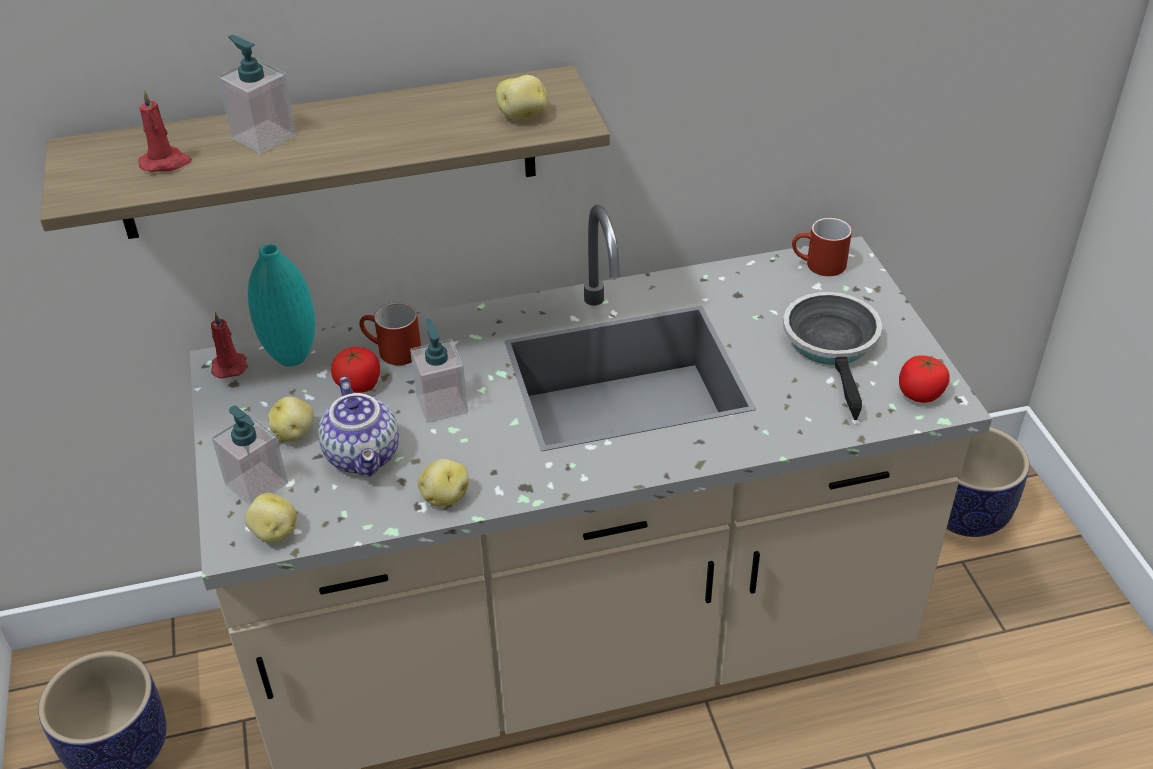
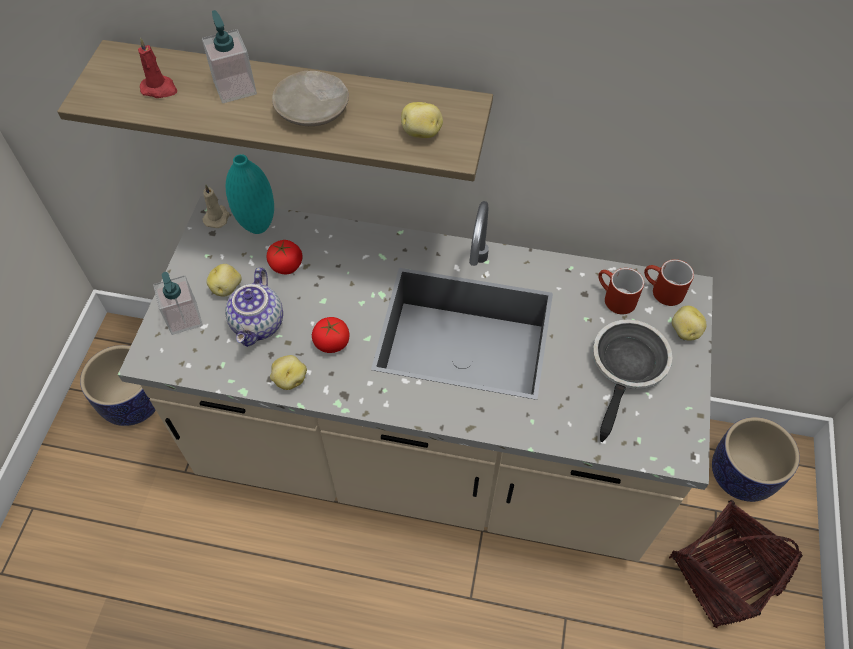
camera: 25 degrees right, 15 degrees up
(229, 365) = (217, 217): red candle -> beige candle
(274, 533) = (174, 360): potato -> potato (684, 331)
(377, 129) = (313, 108): none -> beige plate
(391, 351) = (321, 247): red mug -> red mug (614, 298)
(442, 404) = (329, 303): soap dispenser -> none
(920, 394) = (666, 438): tomato -> tomato (332, 343)
(1013, 626) = (723, 575): none -> basket

